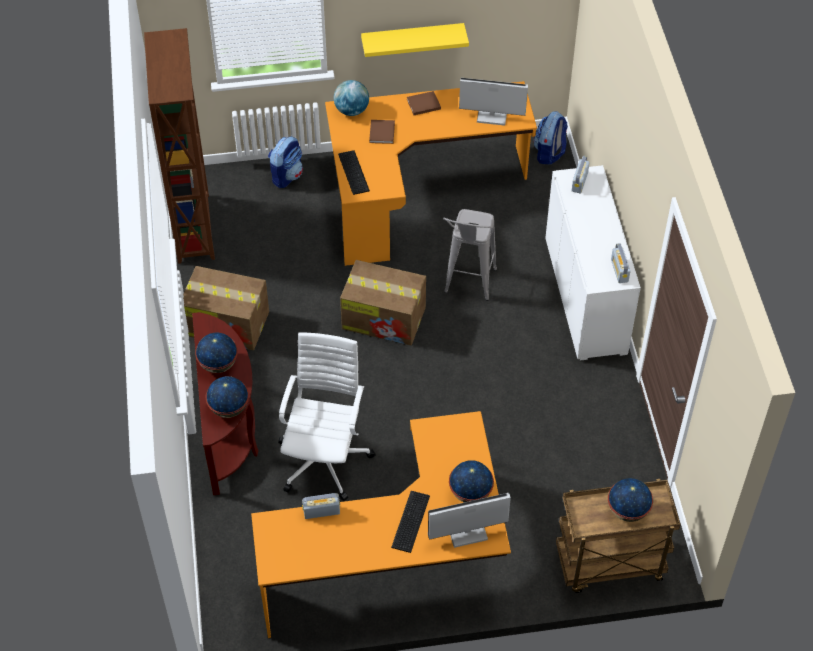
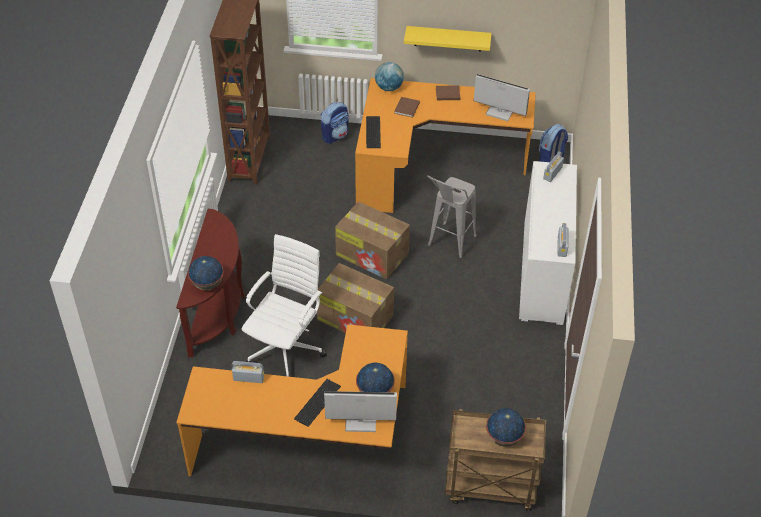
camera: 15 degrees right, 5 degrees down
(218, 364) = (212, 250): globe -> none
(228, 323) = (249, 233): cardboard box -> cardboard box (356, 318)

